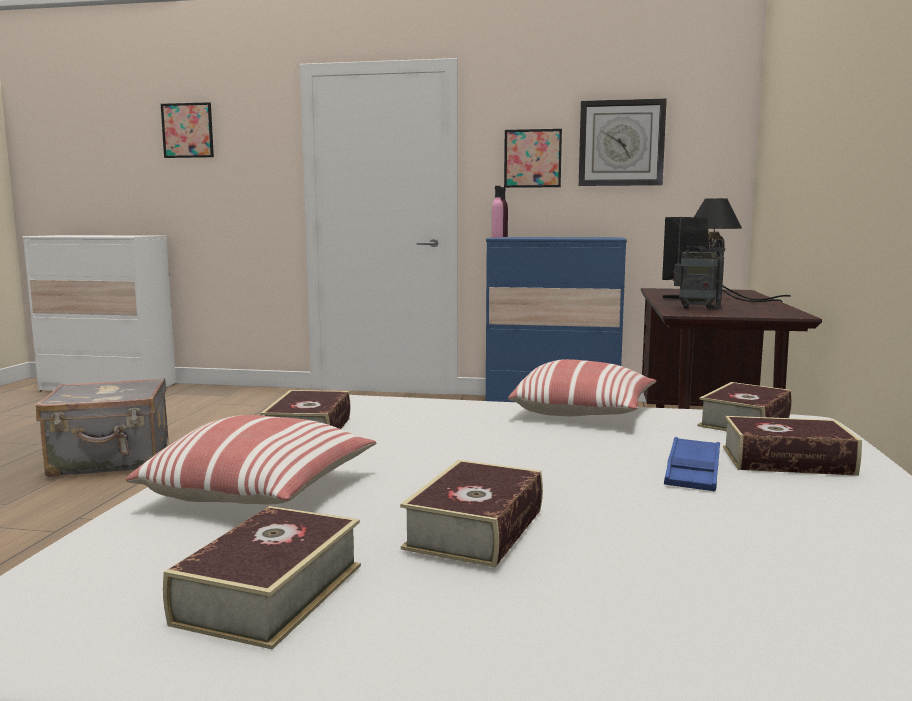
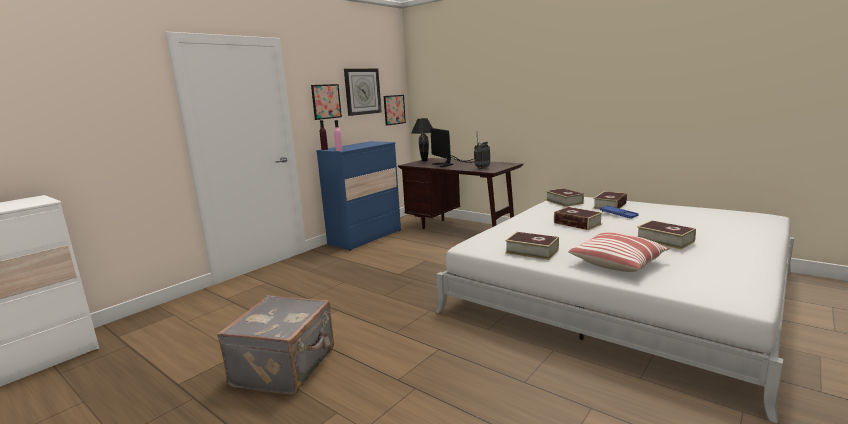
camera: 60 degrees left, 5 degrees up
(187, 130) = (52, 87): picture -> picture (394, 109)
(270, 593) = (711, 266): book -> book (577, 223)
(584, 413) = (537, 214): pillow -> none

